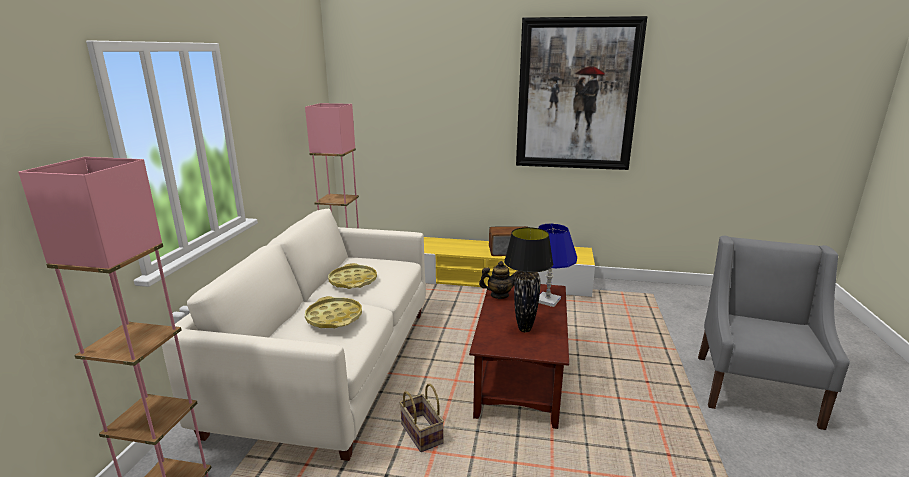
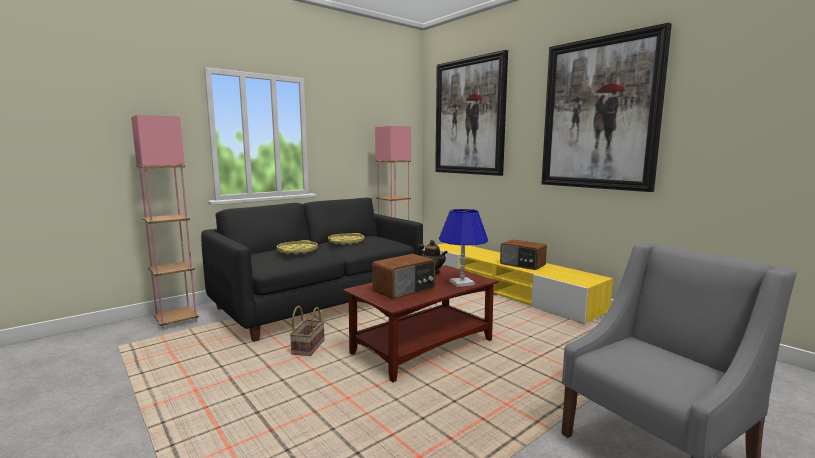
camera: 40 degrees right, 10 degrees down
(330, 366) = (321, 302): white sofa -> black sofa
(410, 86) = (469, 117): none -> picture
(524, 329) = (405, 290): black table lamp -> radio

